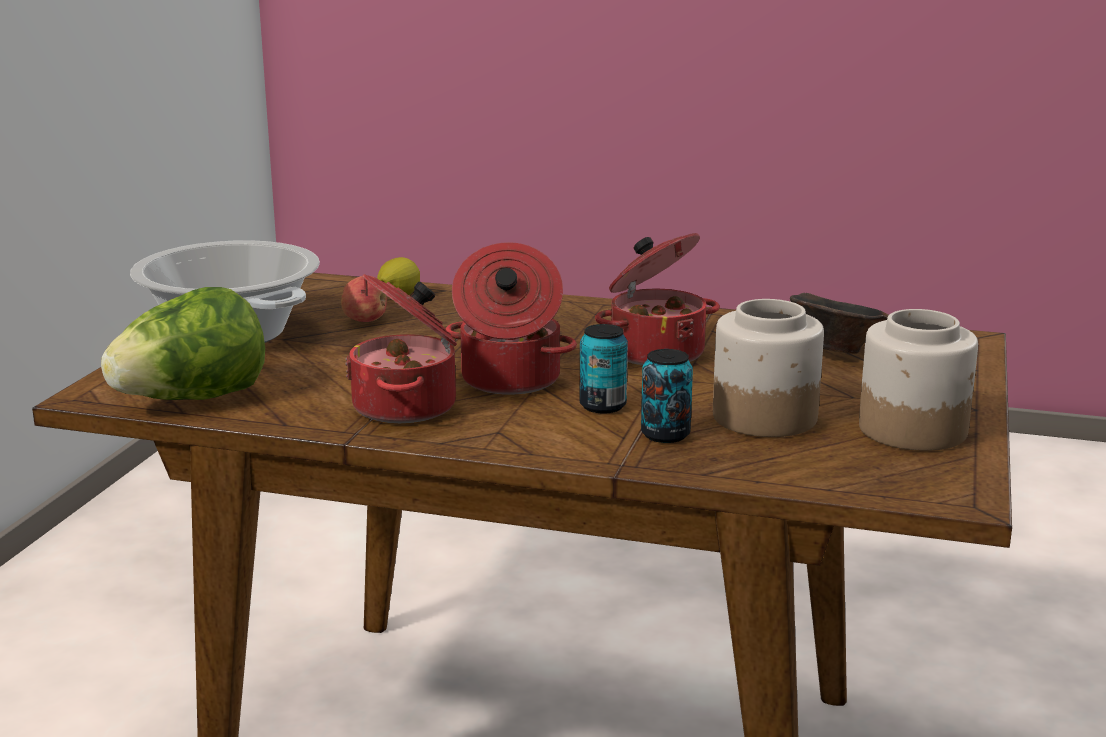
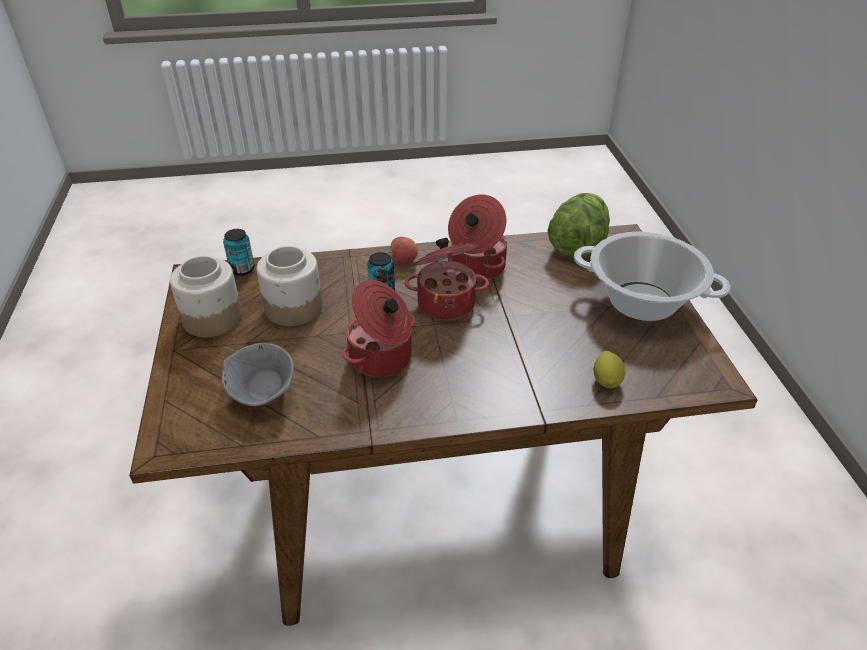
camera: 155 degrees right, 20 degrees up
(365, 320) = (589, 341): apple -> apple (403, 261)
(665, 434) = (339, 280): can -> can (242, 269)
(834, 351) = (264, 396): brown bowl -> grey bowl

